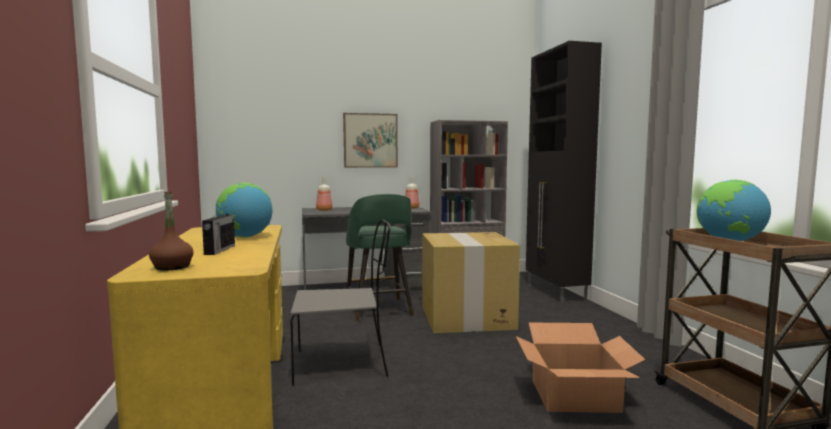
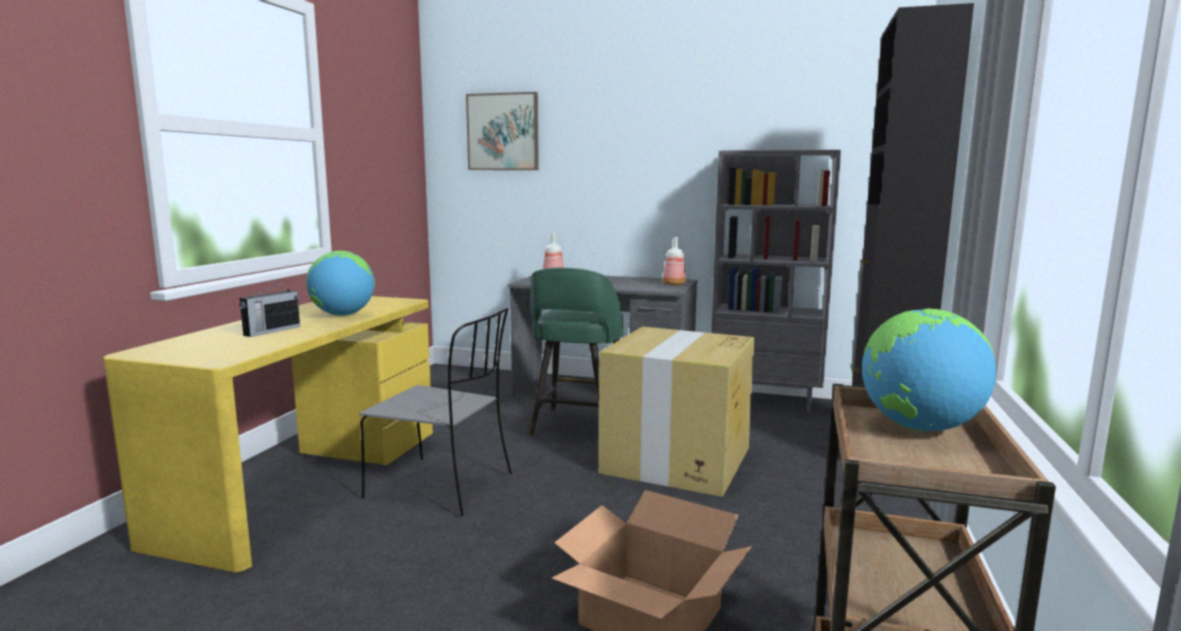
camera: 30 degrees right, 5 degrees up
(172, 267) = (179, 348): brown bottle -> none
(370, 140) = (633, 181): picture -> picture (503, 132)

